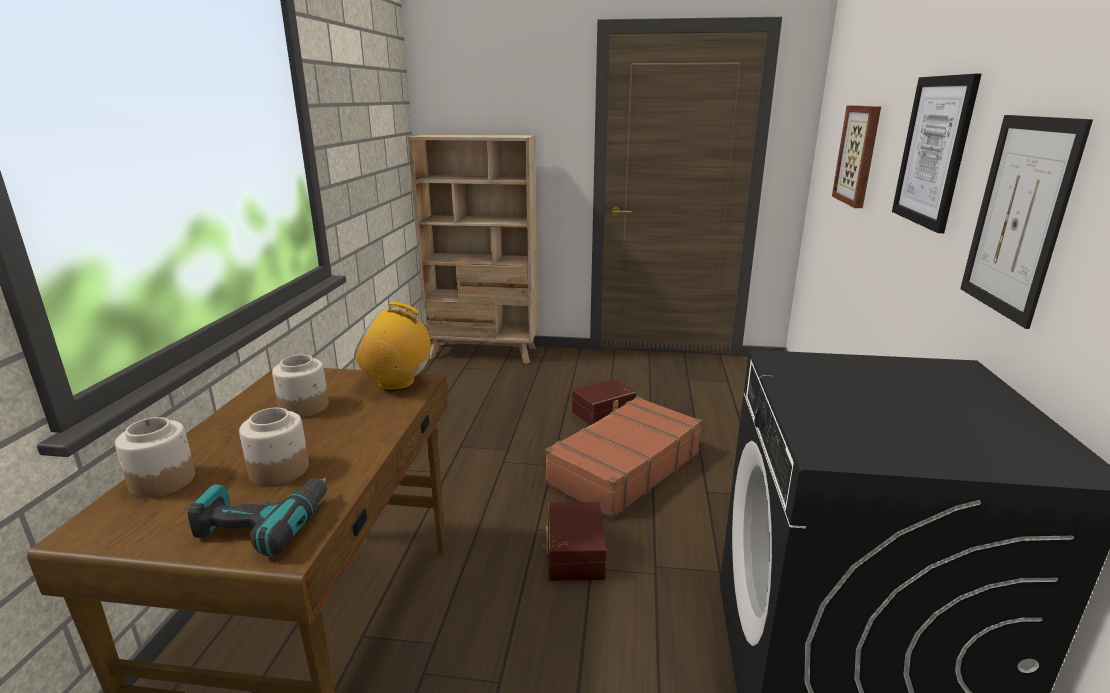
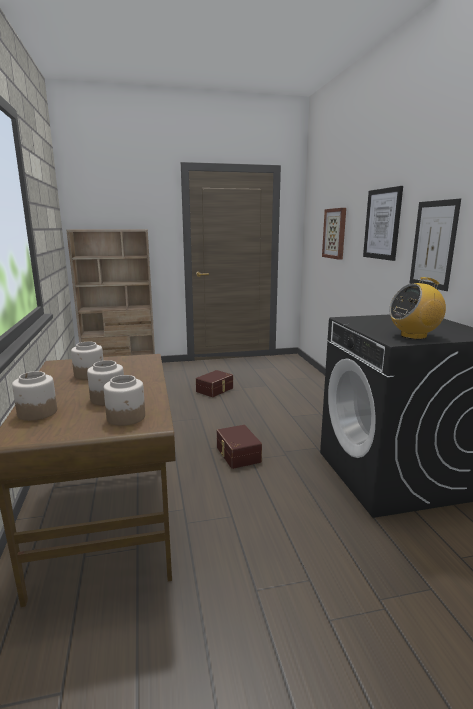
camera: 20 degrees left, 5 degrees down
(264, 523) = (126, 417): power drill -> jar
(397, 383) = (135, 359): radio -> radio (413, 336)
(623, 468) = (242, 413): brown suitcase -> none

